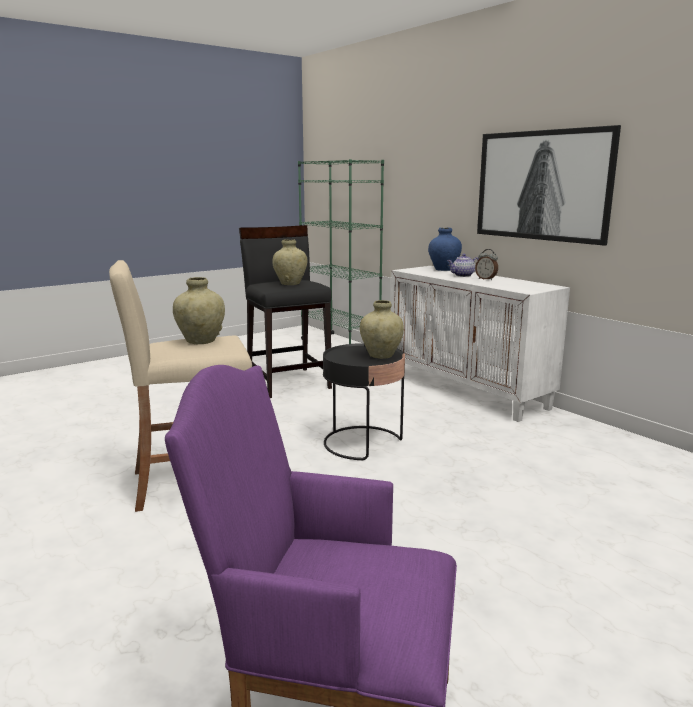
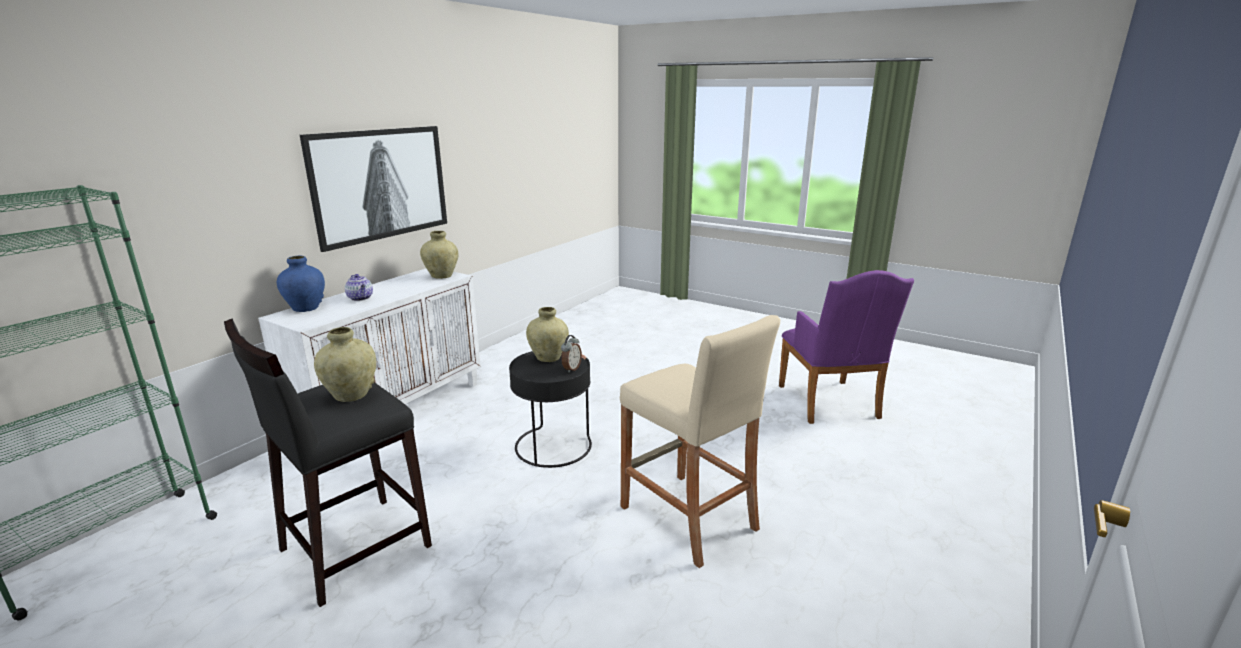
camera: 110 degrees left, 5 degrees up
(201, 341) = (677, 383): beige vase -> beige vase (441, 276)
(486, 279) = (387, 289): alarm clock -> alarm clock (571, 369)

